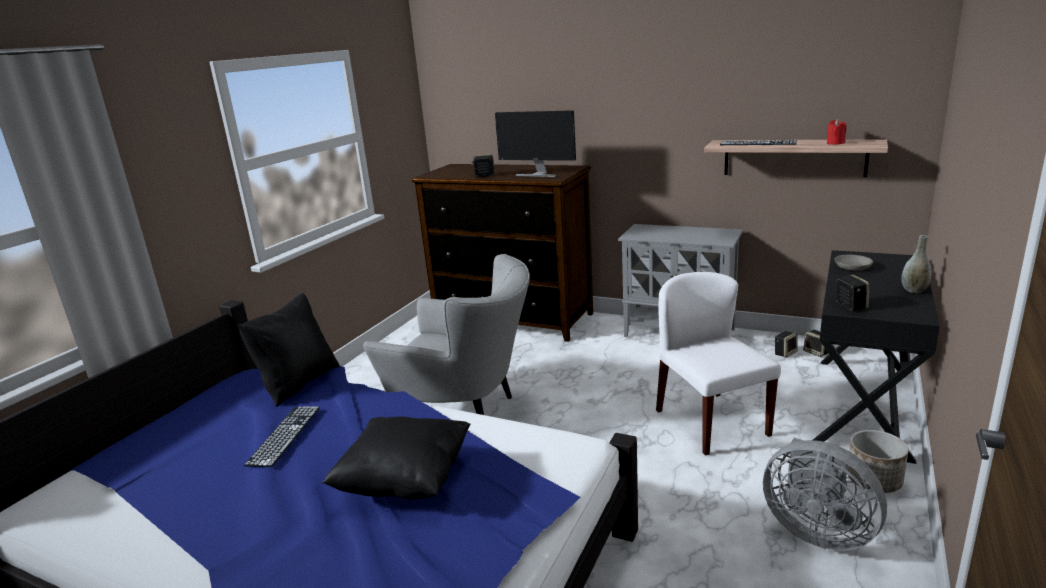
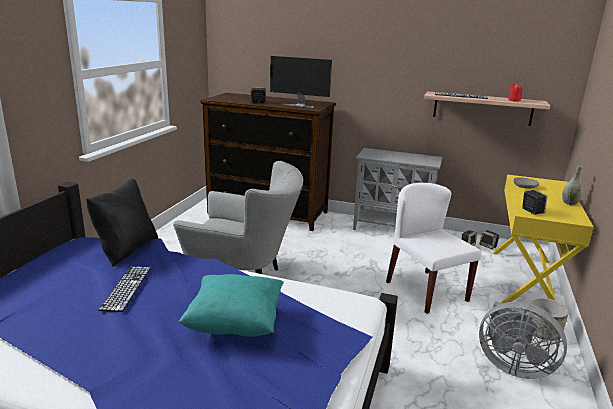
camera: 10 degrees left, 0 degrees up
(405, 481) = (235, 324): black pillow -> turquoise pillow
(863, 406) = (526, 283): black desk -> yellow desk

